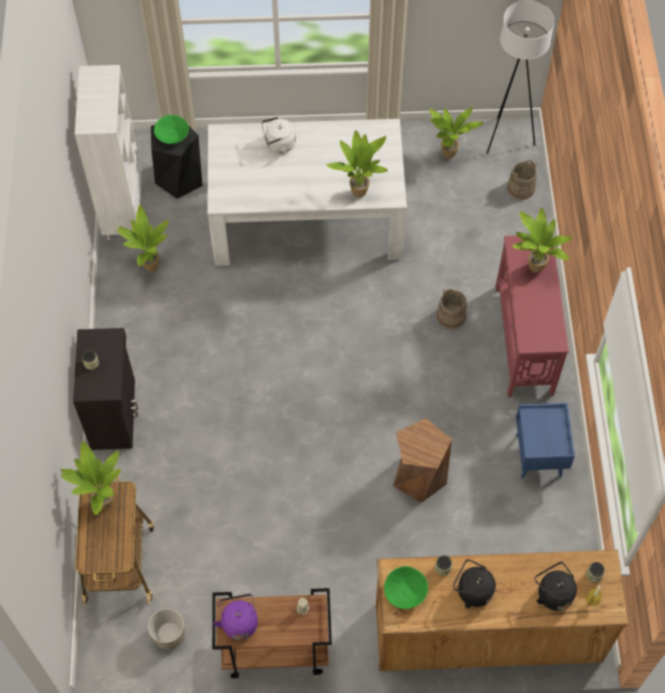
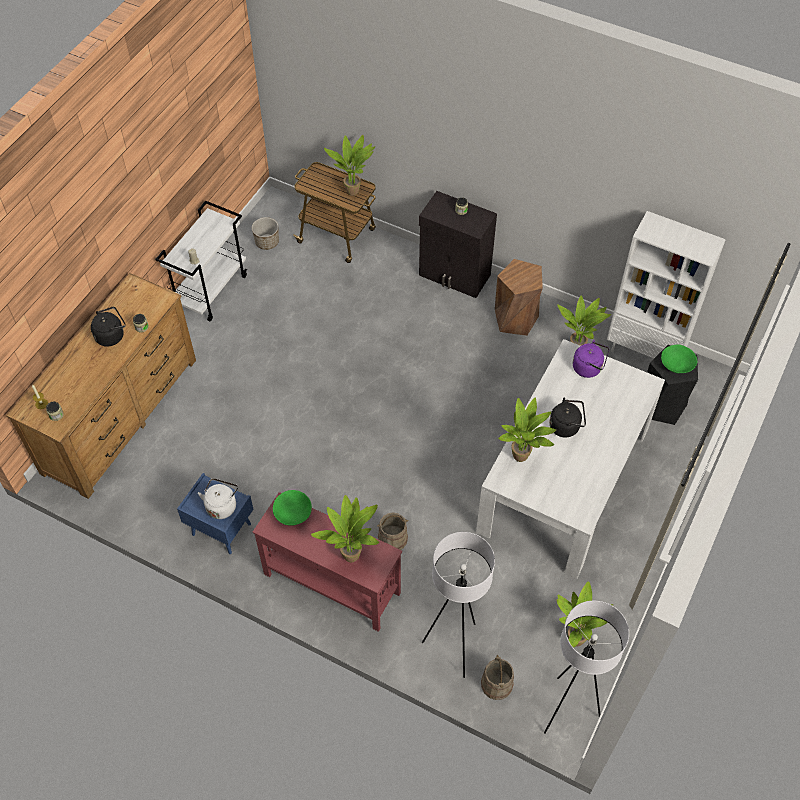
camera: 120 degrees right, 5 degrees down
(239, 622) = (214, 225): purple kettle -> purple kettle (589, 368)
(274, 651) = (211, 290): brown cart -> white cart
(278, 144) = (611, 421): white kettle -> white kettle (221, 505)
(405, 591) = (144, 298): green bowl -> green bowl (293, 513)
(419, 477) = (267, 436): brown stool -> brown stool (515, 318)
(512, 228) = (454, 647): none -> white floor lamp
(553, 593) = (67, 382): black kettle -> black kettle (566, 426)

